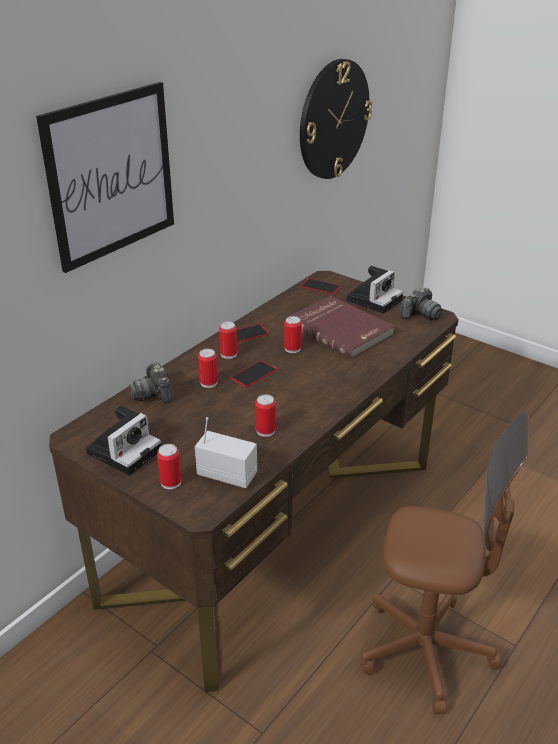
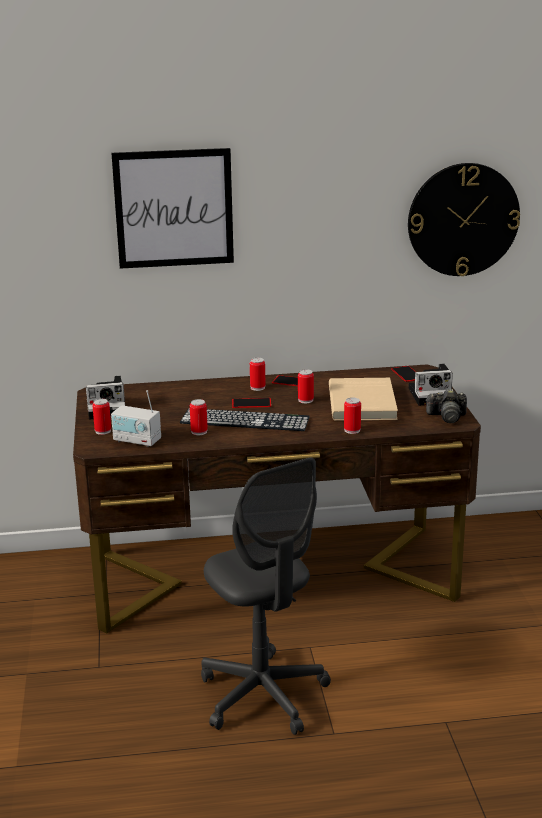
camera: 45 degrees right, 10 degrees down
(153, 394) = (173, 390): camera -> none
(208, 382) = (215, 397): can -> can (352, 430)
(227, 474) = (137, 441): radio -> radio turned 135 degrees clockwise
(281, 395) = (245, 420): none -> keyboard
(341, 329) = (364, 403): red book -> beige book
(426, 650) = (263, 695): brown office chair -> grey office chair

